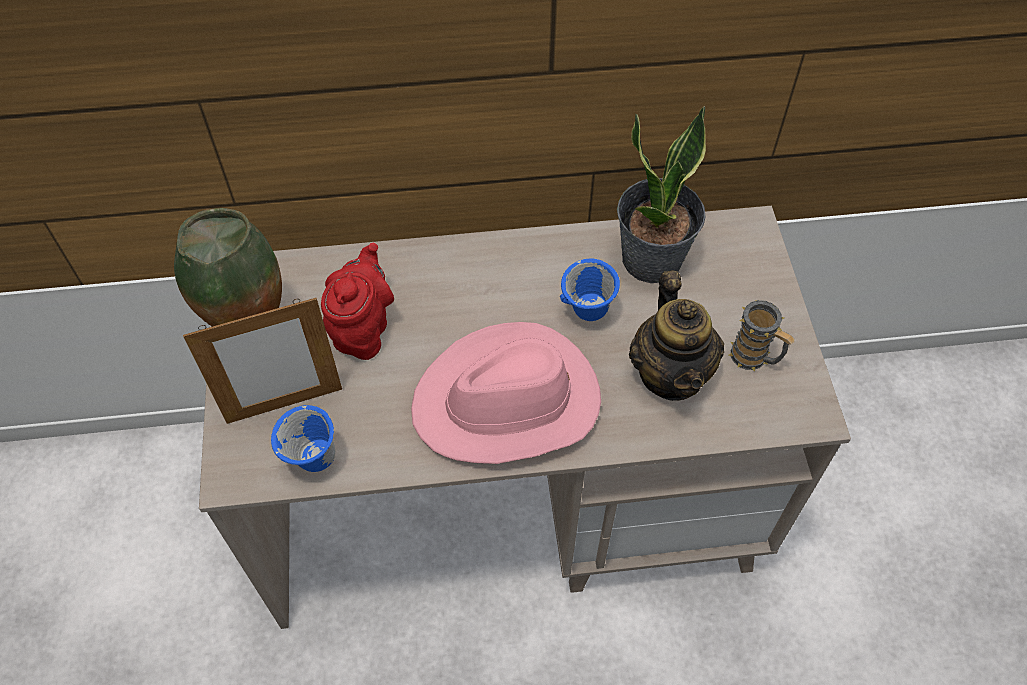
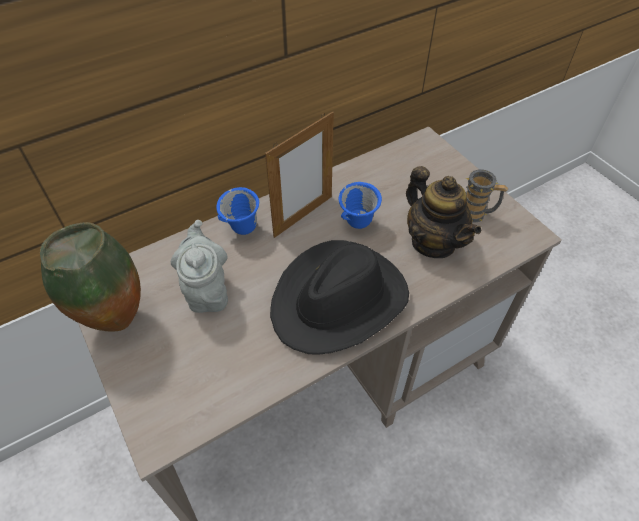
camera: 25 degrees left, 5 degrees down
(285, 405) = (174, 367): picture frame -> picture frame (303, 216)
(312, 461) = (217, 400): blue mug -> blue mug (242, 230)
(363, 329) = (207, 291): red teapot -> grey teapot
(508, 402) = (339, 300): pink hat -> black hat
(652, 260) = (378, 179): potted plant -> none

